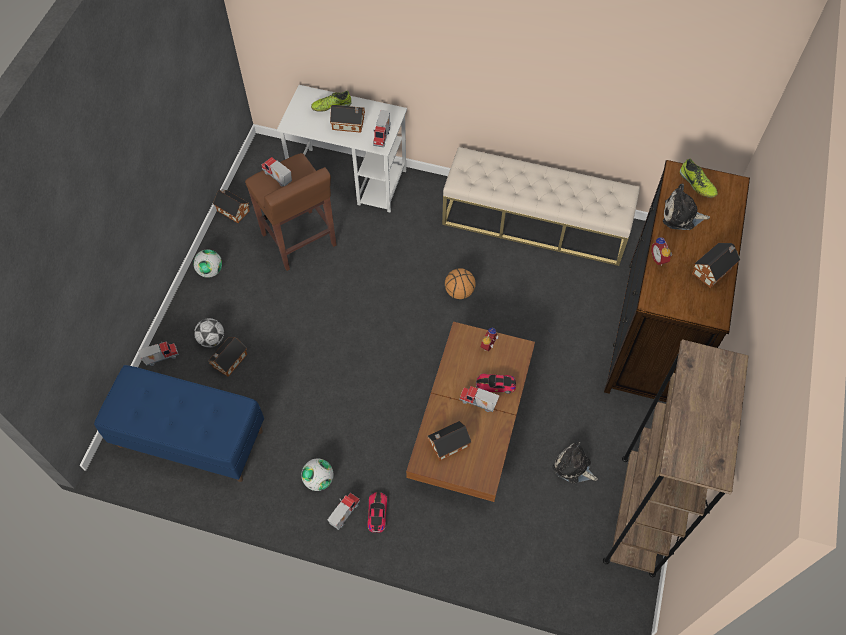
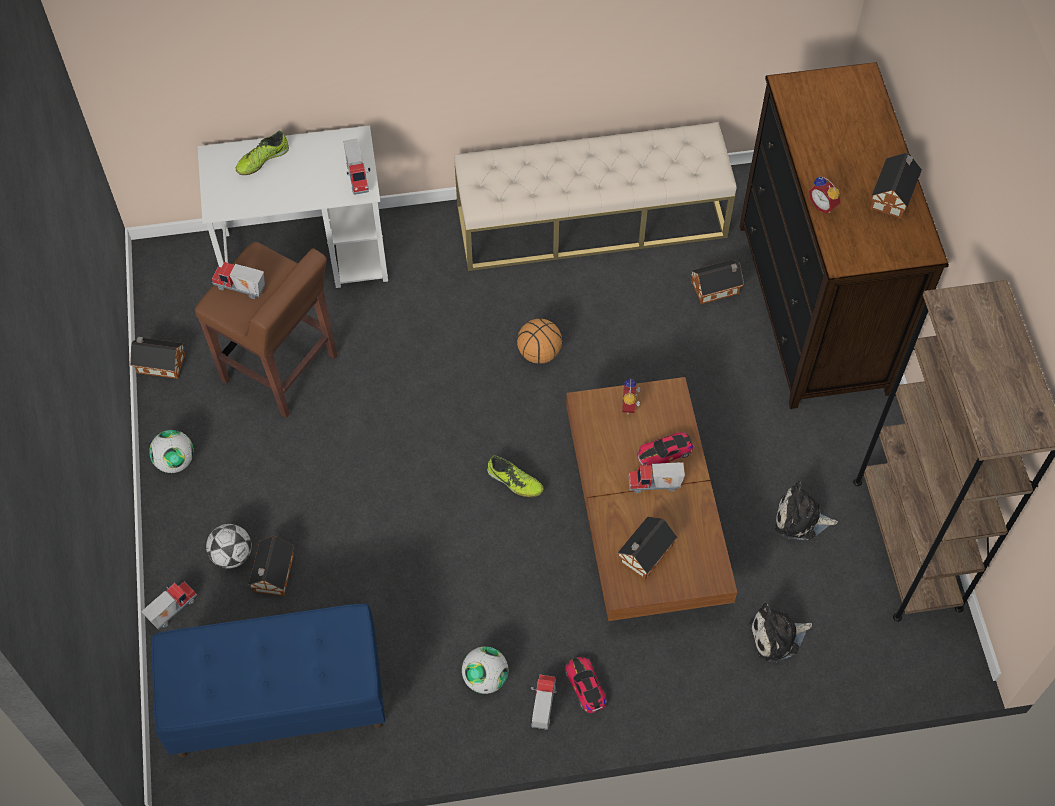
camera: 25 degrees left, 0 degrees up
(349, 124) = (302, 176): toy house -> toy house (717, 288)
(681, 216) = (821, 140): plush toy -> plush toy (777, 637)
(696, 184) = (819, 93): shoe -> shoe (514, 482)

